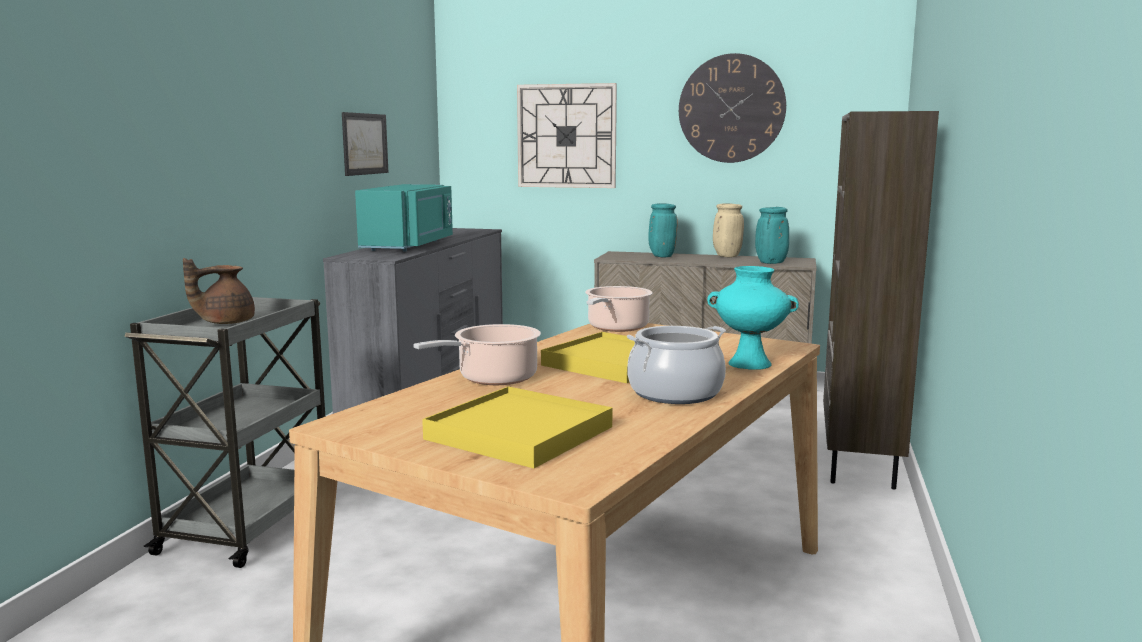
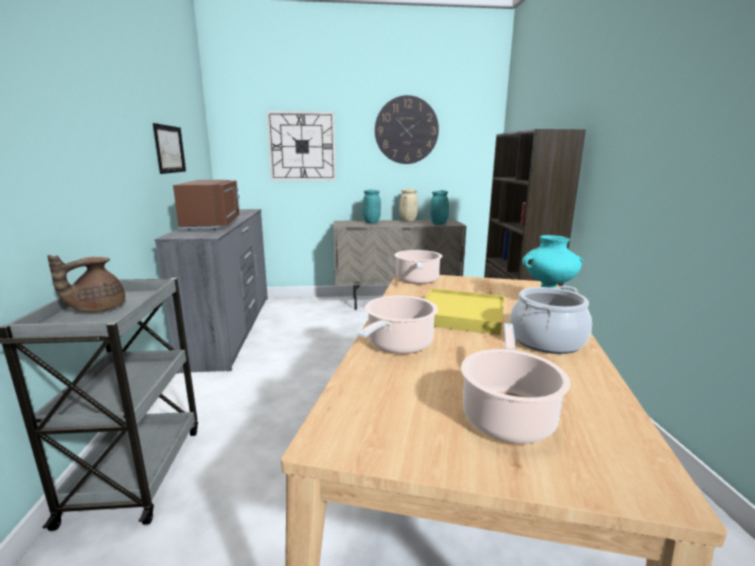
camera: 20 degrees left, 5 degrees up
(410, 246) = (213, 224): turquoise microwave -> brown microwave
(520, 433) = (507, 415): yellow tray -> cooking pot

